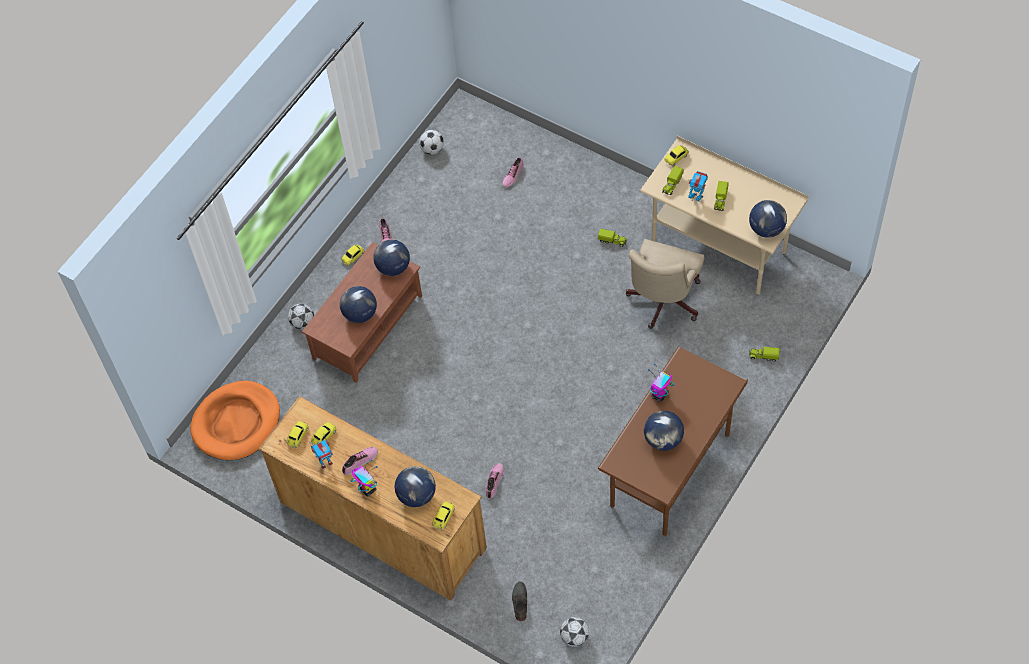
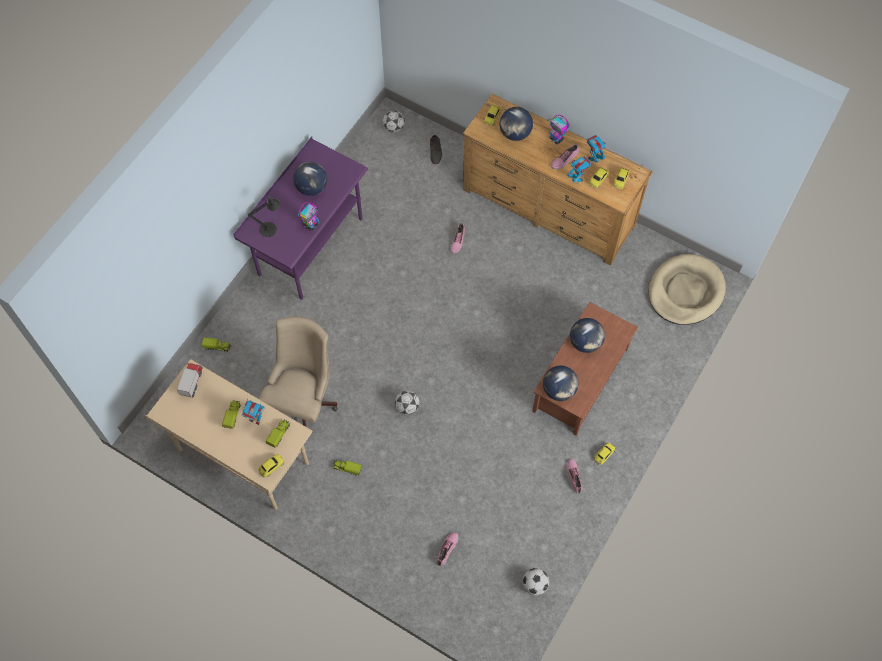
camera: 175 degrees right, 5 degrees up
(236, 423) = (685, 291): orange dog bed -> beige dog bed
(303, 323) = (642, 385): football -> football (407, 407)
(348, 436) = (577, 179): none -> toy robot
(670, 471) = (310, 247): brown desk -> purple desk
(706, 390) = (270, 229): none -> black table lamp
(766, 229) = (192, 383): globe -> toy truck

